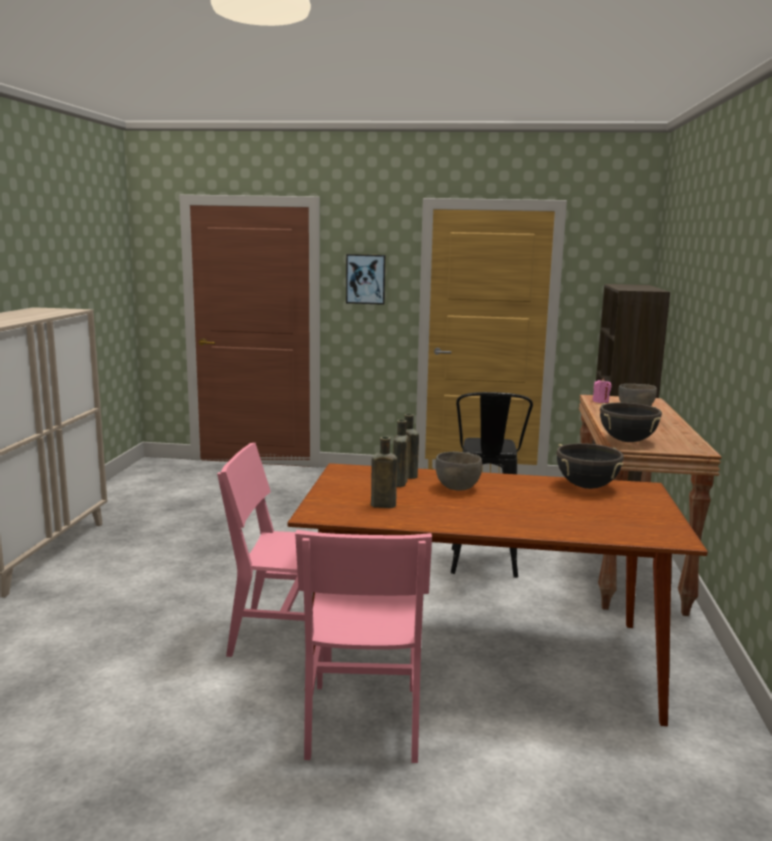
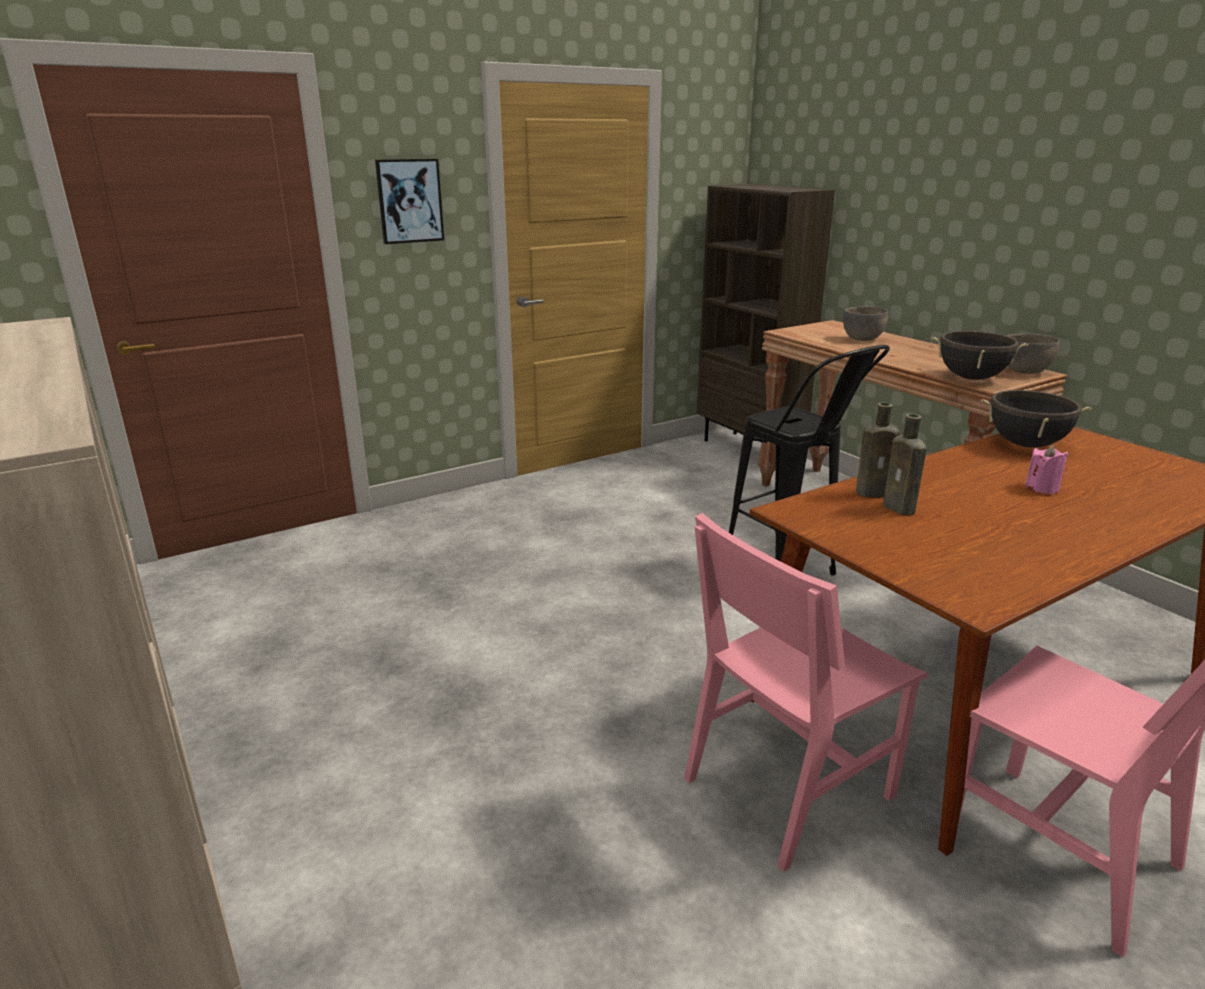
camera: 40 degrees left, 10 degrees up
(381, 505) = (978, 550): brown bottle -> none
(457, 488) = (958, 491): grey bowl -> grey bowl (1025, 372)
(600, 401) = (807, 335): pink candle -> pink candle (1041, 488)

